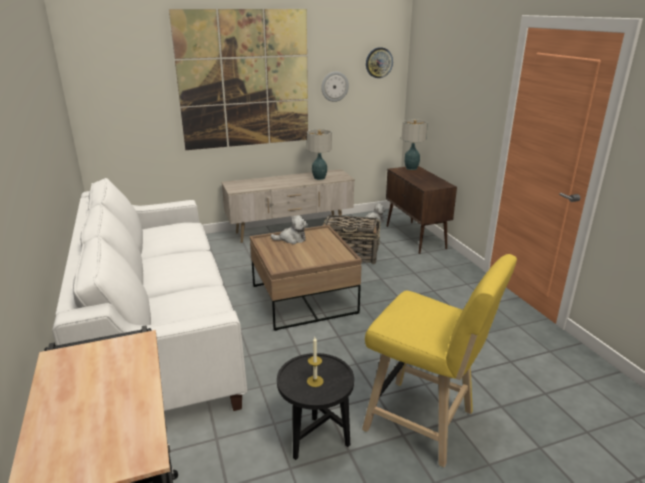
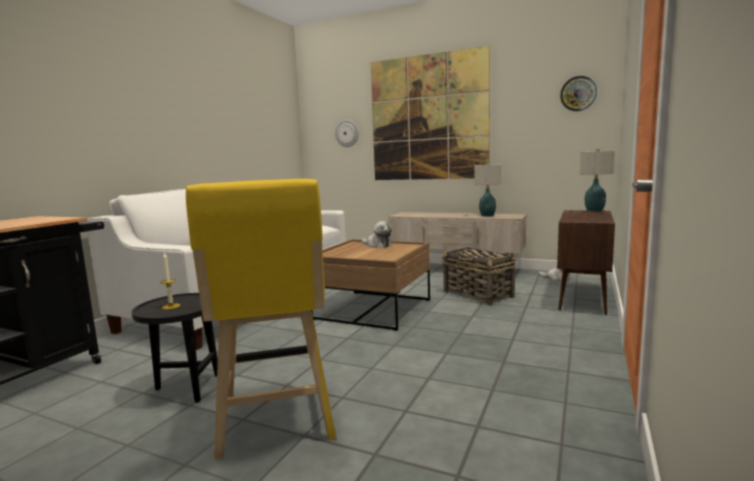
camera: 45 degrees right, 15 degrees down
(334, 86) = (521, 122): wall clock -> wall clock (347, 133)

